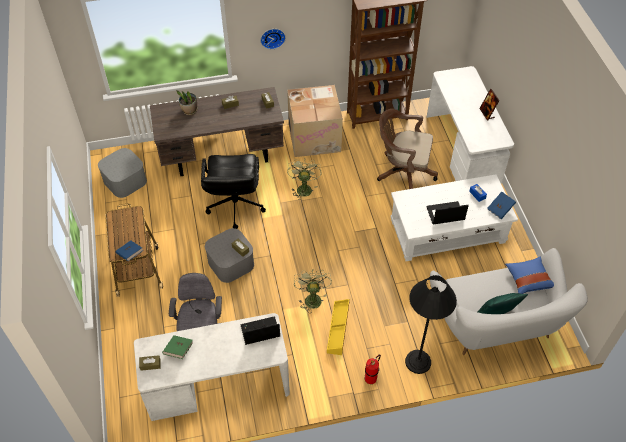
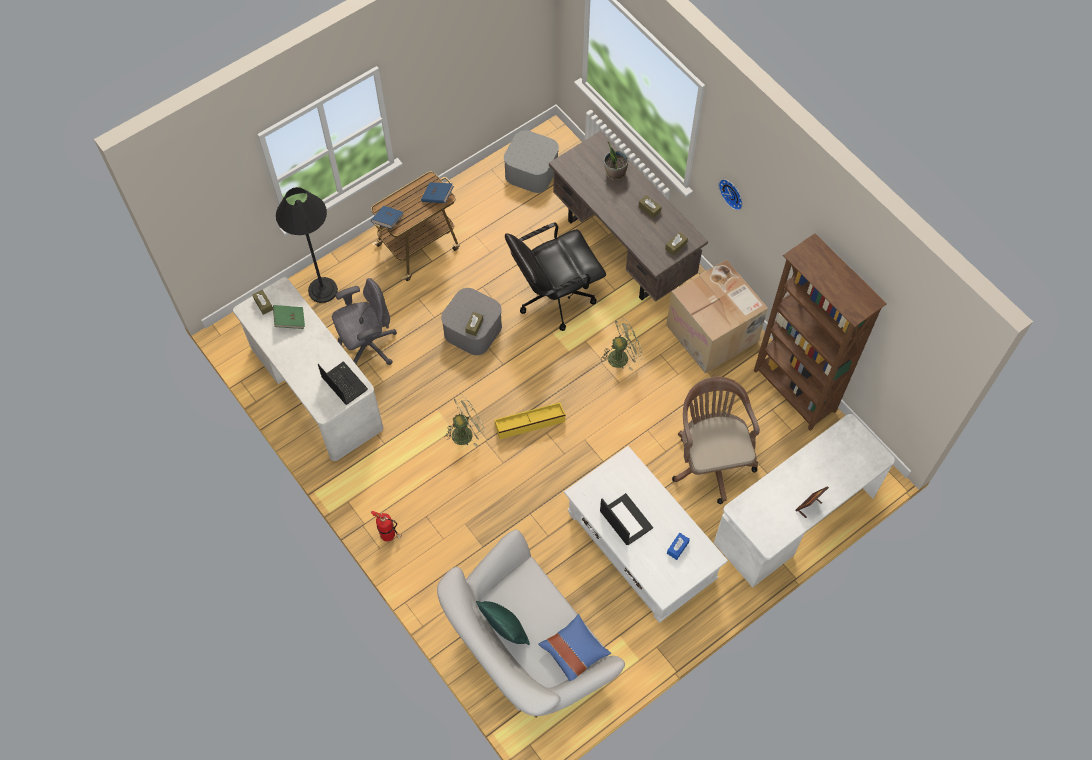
camera: 65 degrees right, 10 degrees up
(338, 329) = (437, 477): yellow storage box -> yellow storage box (530, 423)
(418, 362) = (433, 577): black floor lamp -> black floor lamp (322, 290)
(500, 209) = (668, 583): blue book -> blue book (437, 197)

